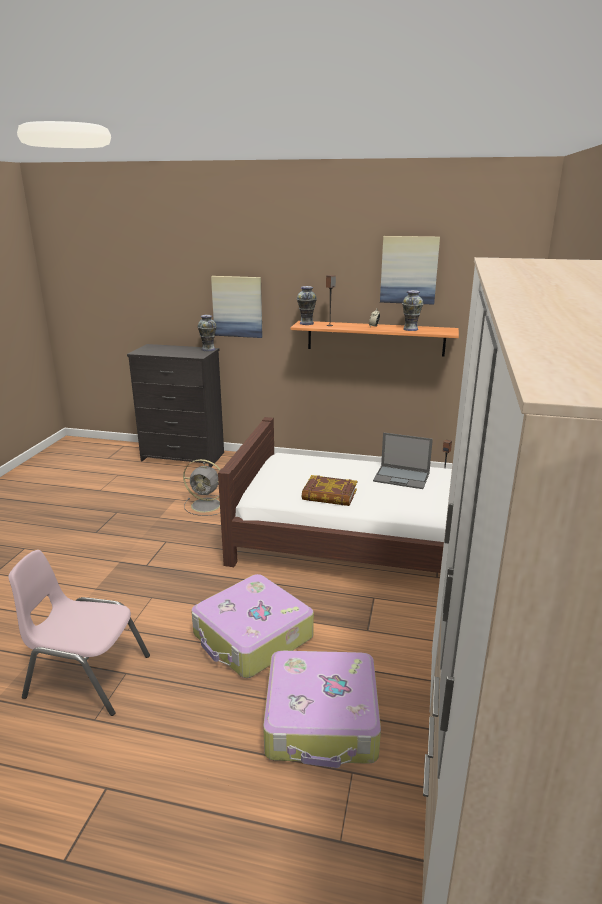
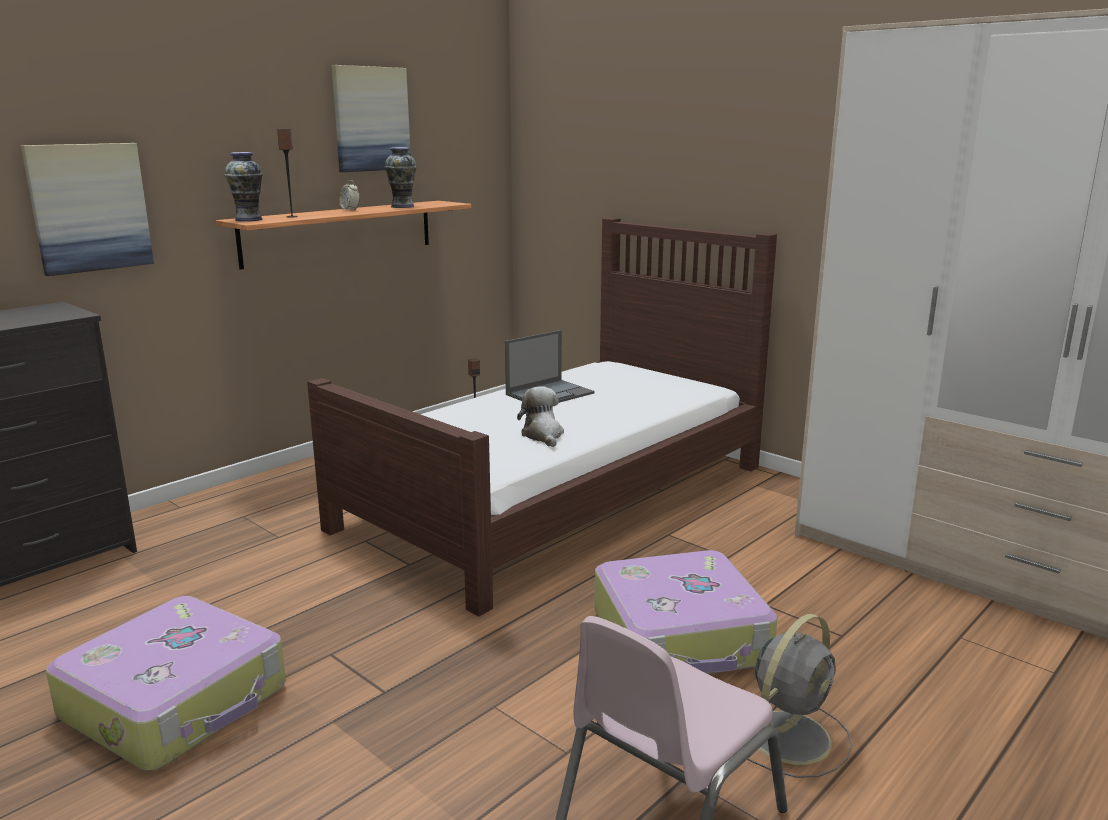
camera: 60 degrees left, 5 degrees down
(207, 505) = (268, 586): grey fan -> grey fan (791, 735)
(208, 349) = (51, 306): vase -> none
(322, 720) = (871, 631): suitcase -> suitcase (177, 701)
(329, 495) = (543, 435): book -> plush toy

